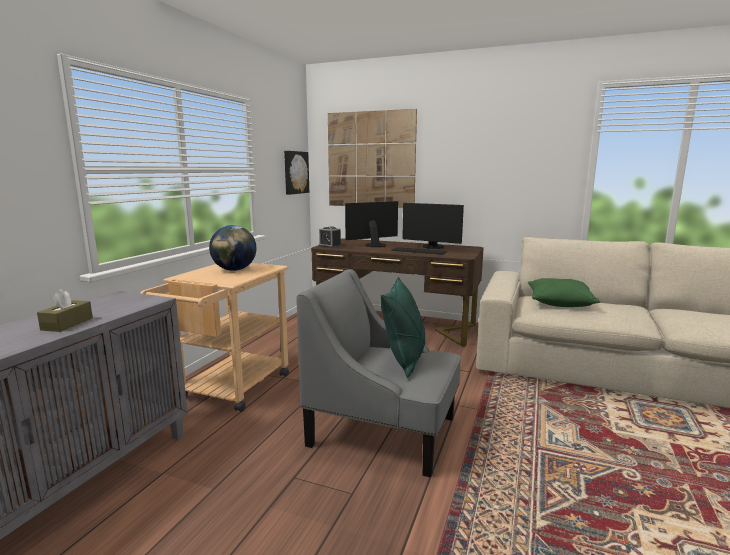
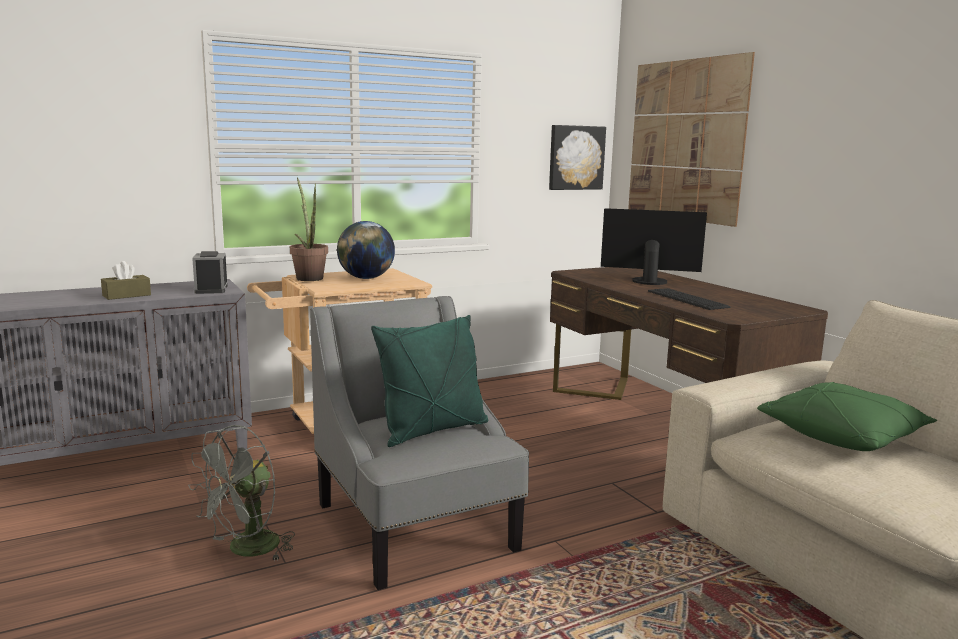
camera: 40 degrees right, 0 degrees up
(192, 277) = (308, 277): none -> potted plant
(313, 501) = (246, 550): none -> grey fan
(330, 246) = (582, 273): alarm clock -> alarm clock (211, 289)
(432, 247) = (731, 298): monitor -> none

